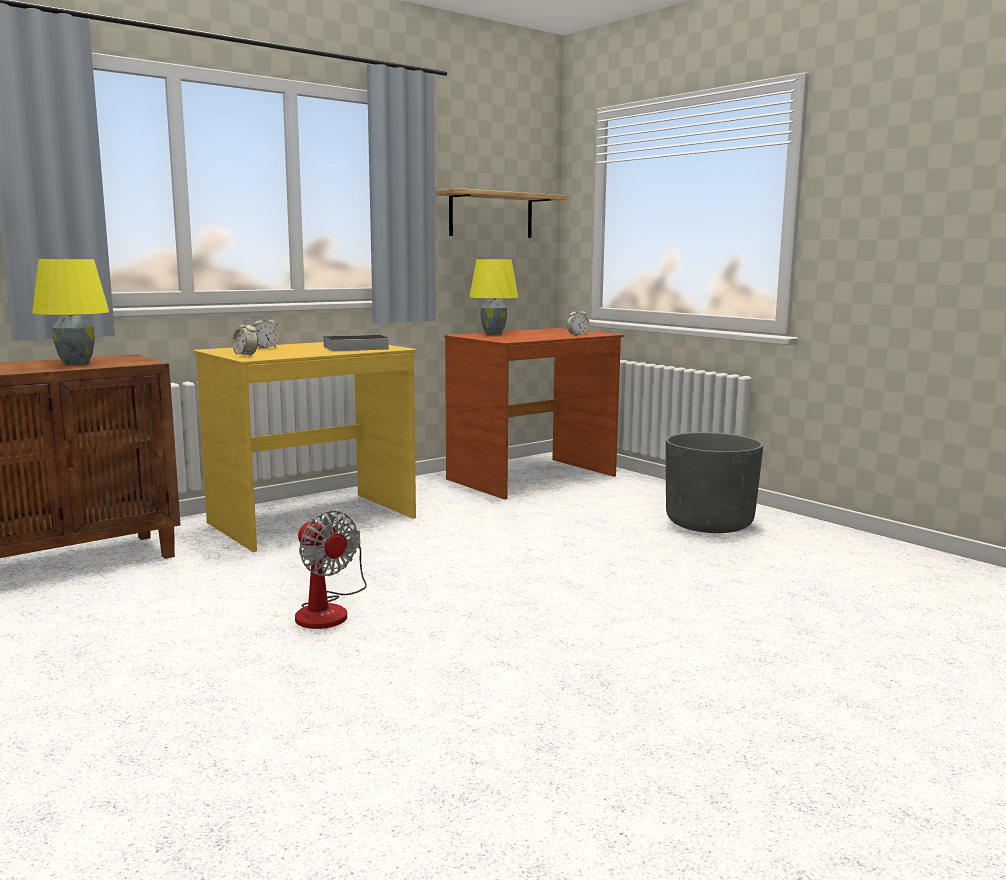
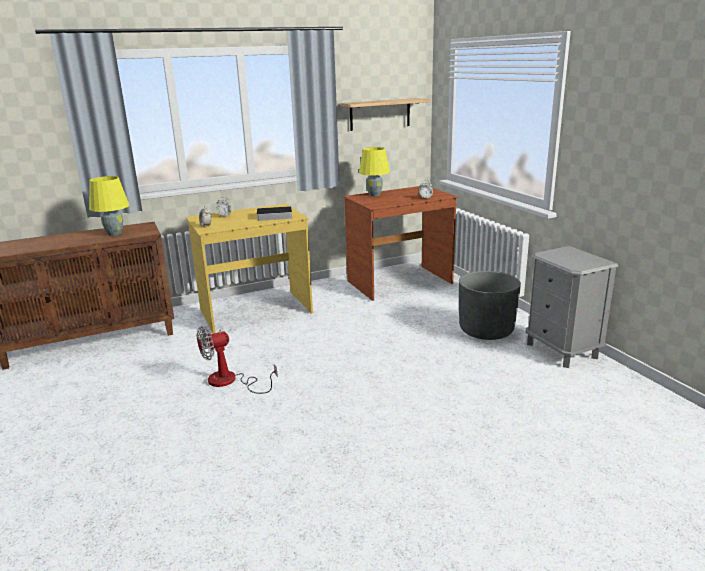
camera: 15 degrees right, 10 degrees up
(328, 610) = (230, 381): fan -> fan turned 90 degrees clockwise
(837, 539) = (562, 350): none -> grey nightstand

